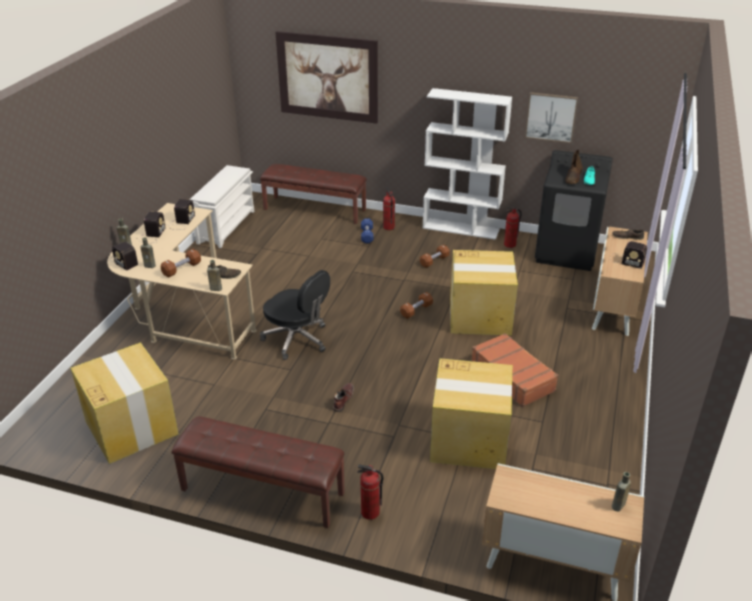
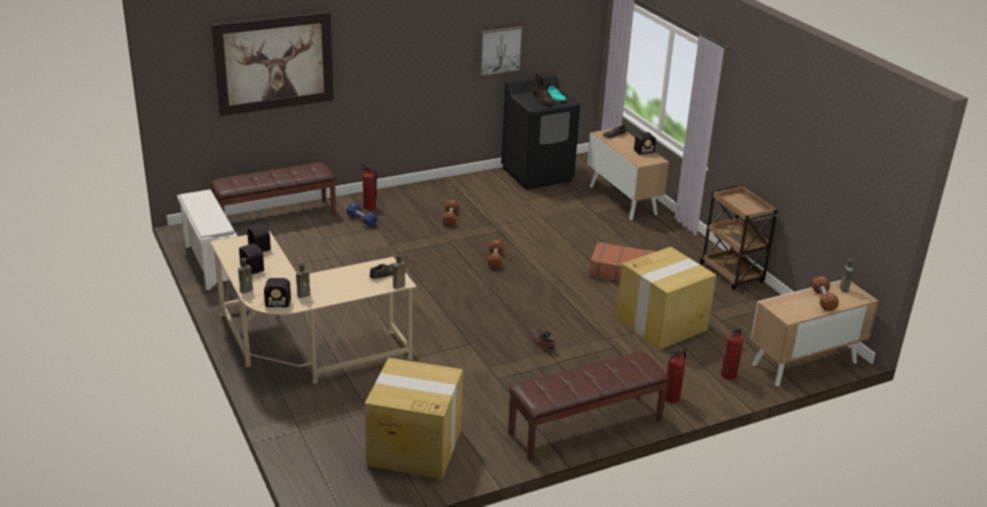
camera: 45 degrees left, 5 degrees down
(182, 269) = (339, 285): brown dumbbell -> brown dumbbell (823, 300)
(297, 339) = (438, 321): black office chair -> none
(461, 228) = (432, 185): white bookcase -> none
(480, 316) = (547, 243): cardboard box -> none
(509, 245) = (488, 184): fire extinguisher -> fire extinguisher (729, 375)
(618, 429) = (732, 274): none -> brown cart

